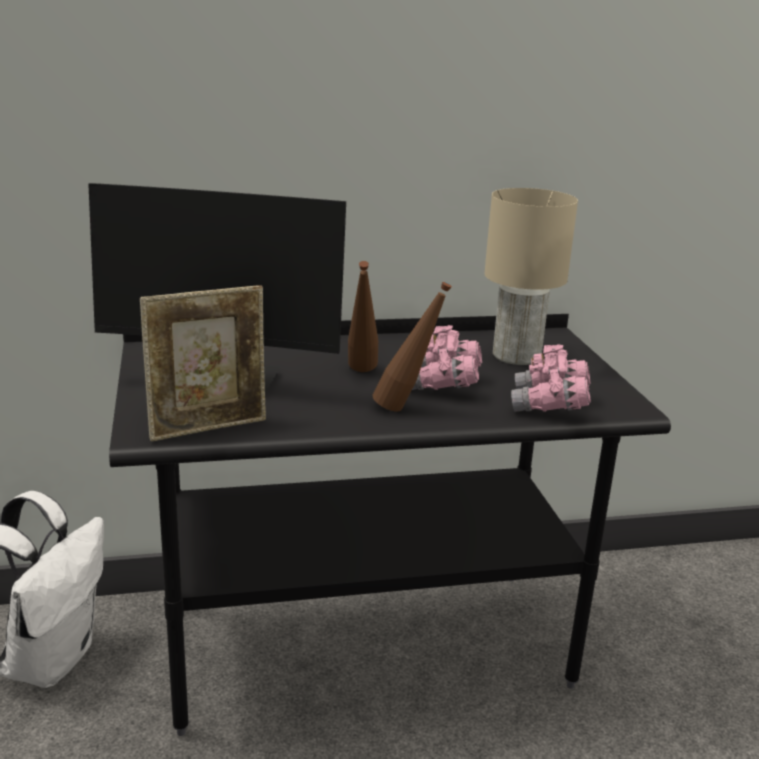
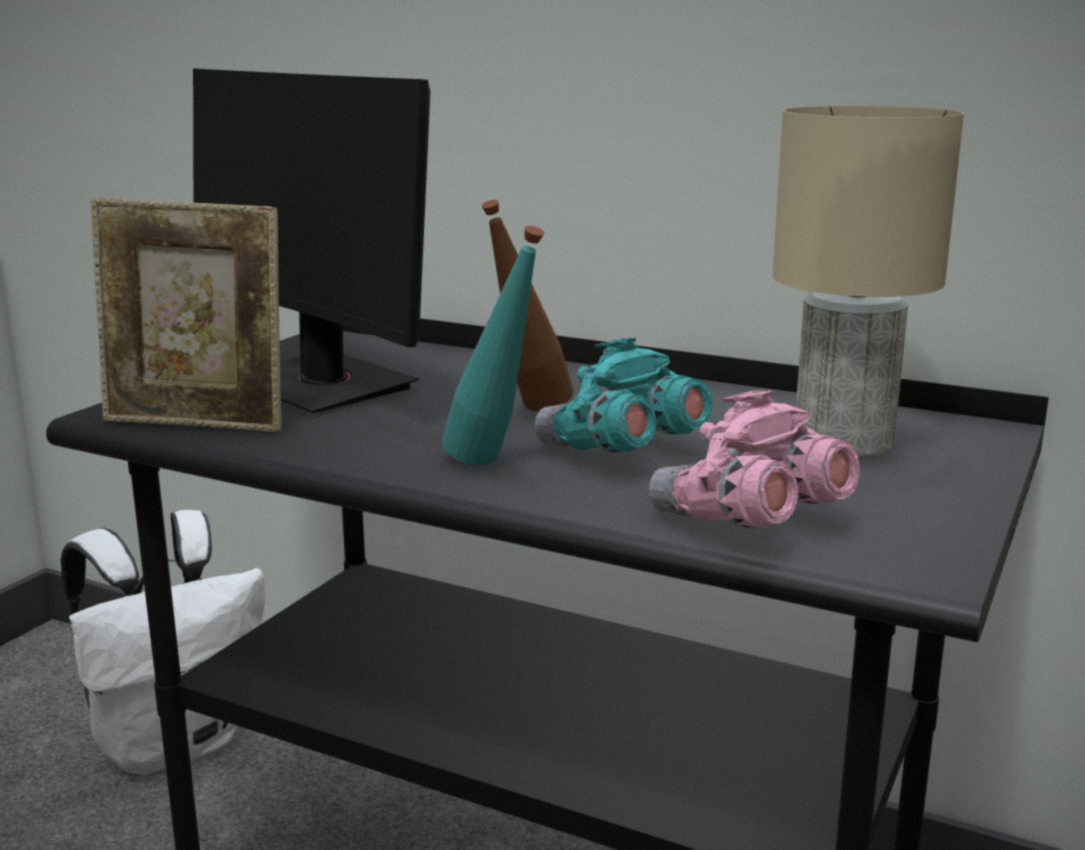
camera: 40 degrees right, 5 degrees down
(406, 408) = (495, 465): brown bottle -> turquoise bottle
(442, 385) = (620, 451): pink binoculars -> turquoise binoculars

